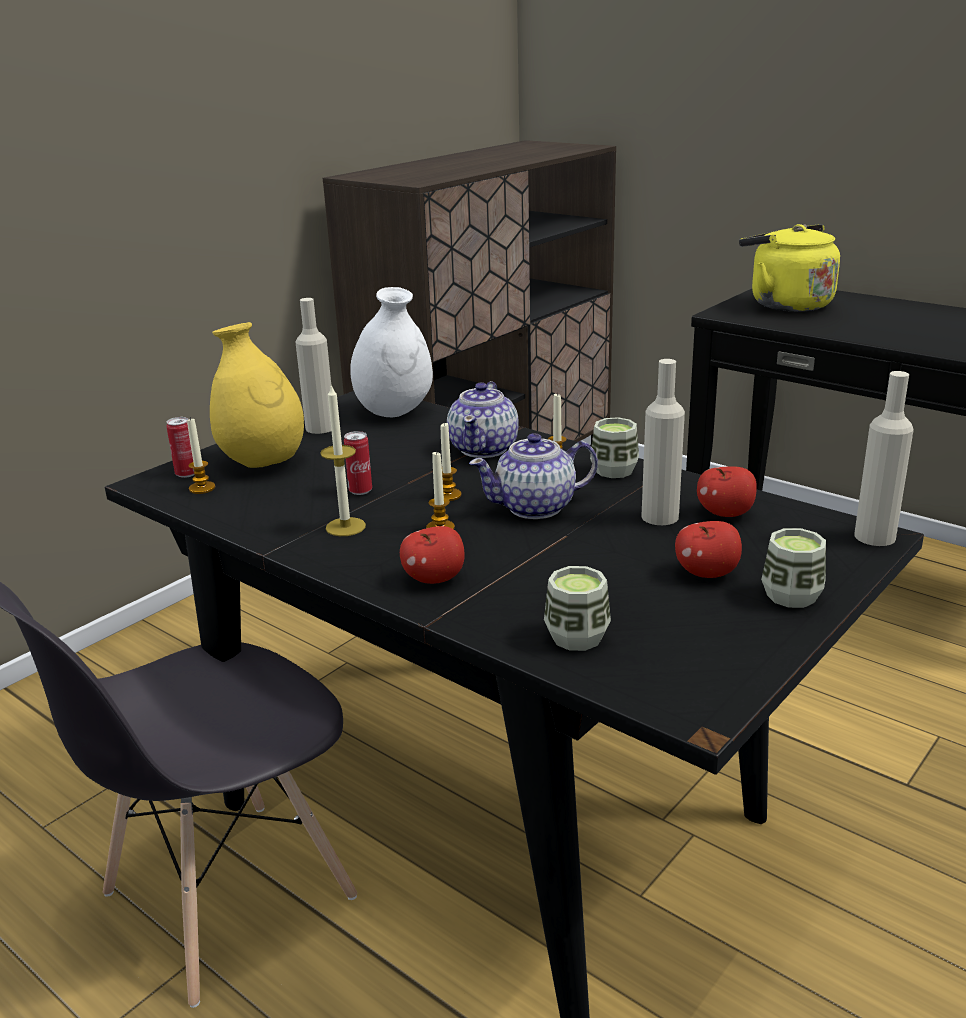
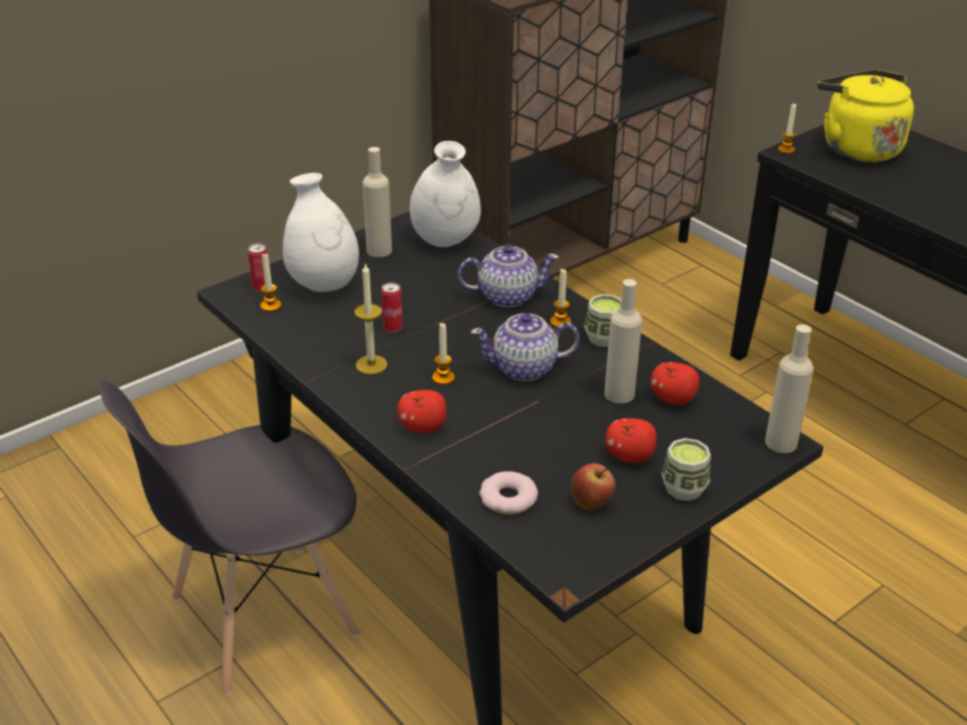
camera: 10 degrees right, 10 degrees up
(263, 463) = (324, 285): yellow vase -> white vase
(448, 495) = (460, 344): candle -> candle (786, 149)
(484, 448) = (506, 296): teapot -> teapot turned 120 degrees counterclockwise
(577, 637) = (508, 498): cup -> donut
(687, 627) = (592, 503): none -> apple

